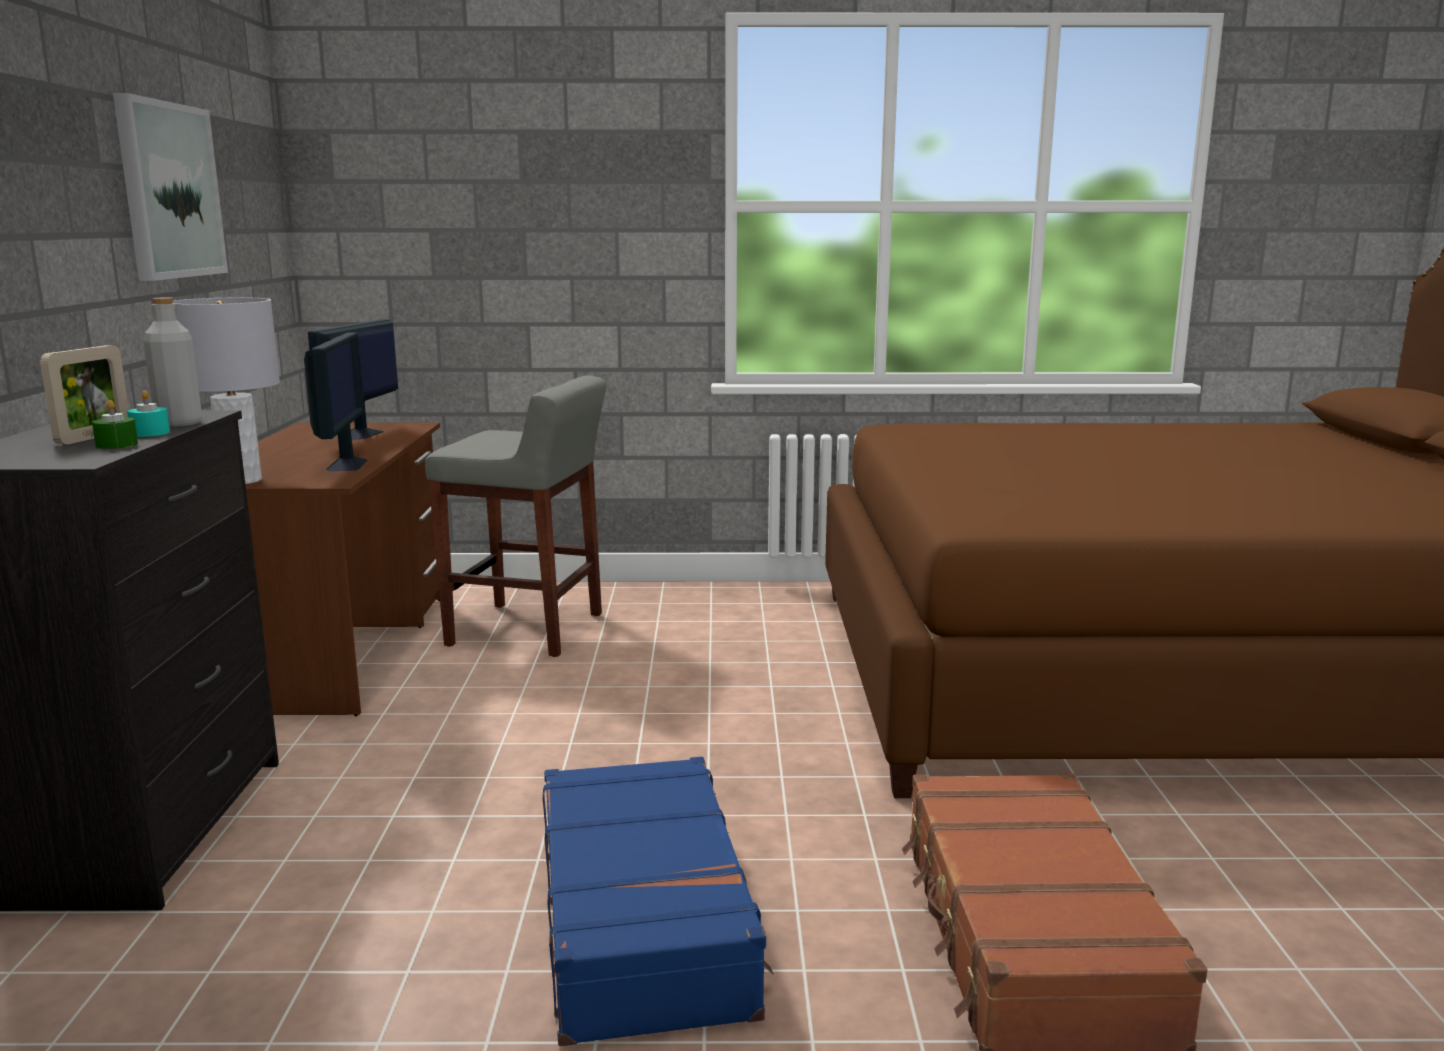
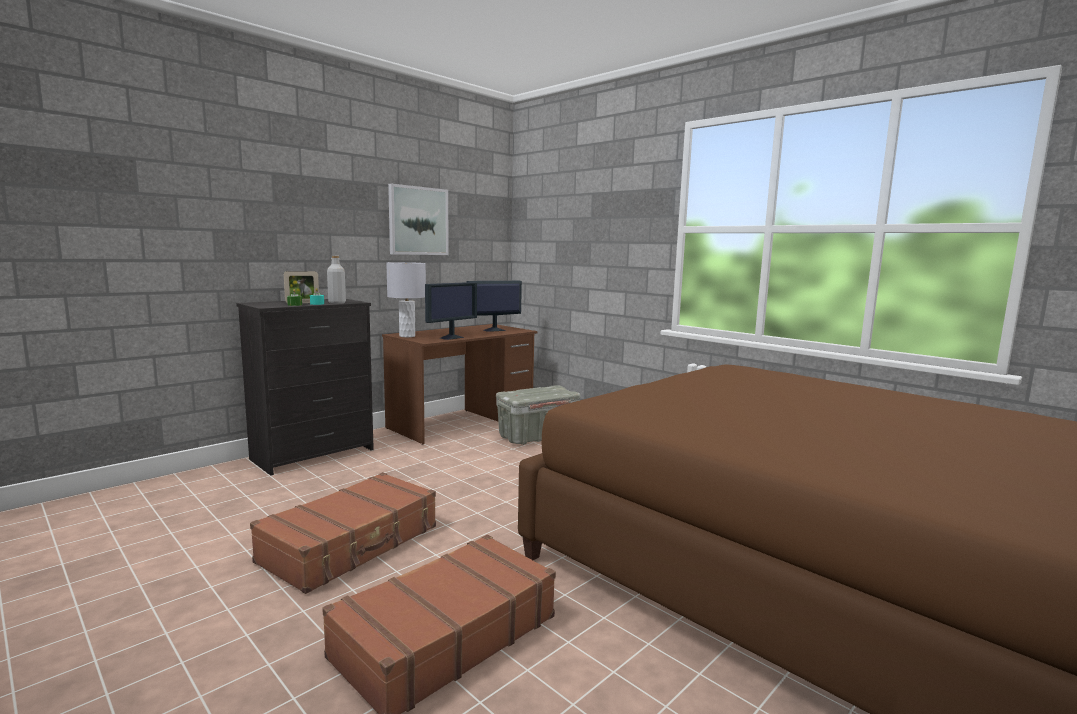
camera: 45 degrees right, 5 degrees down
(528, 630) = (537, 437): grey stool -> grey storage box
(645, 919) = (352, 544): blue suitcase -> brown suitcase

